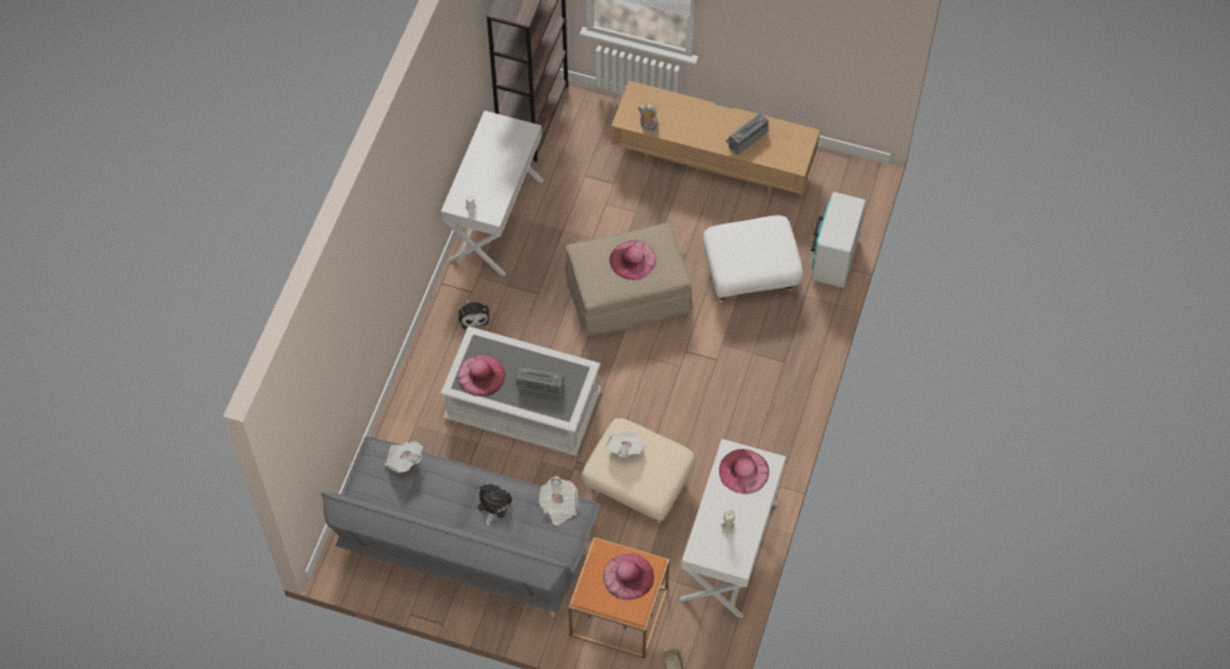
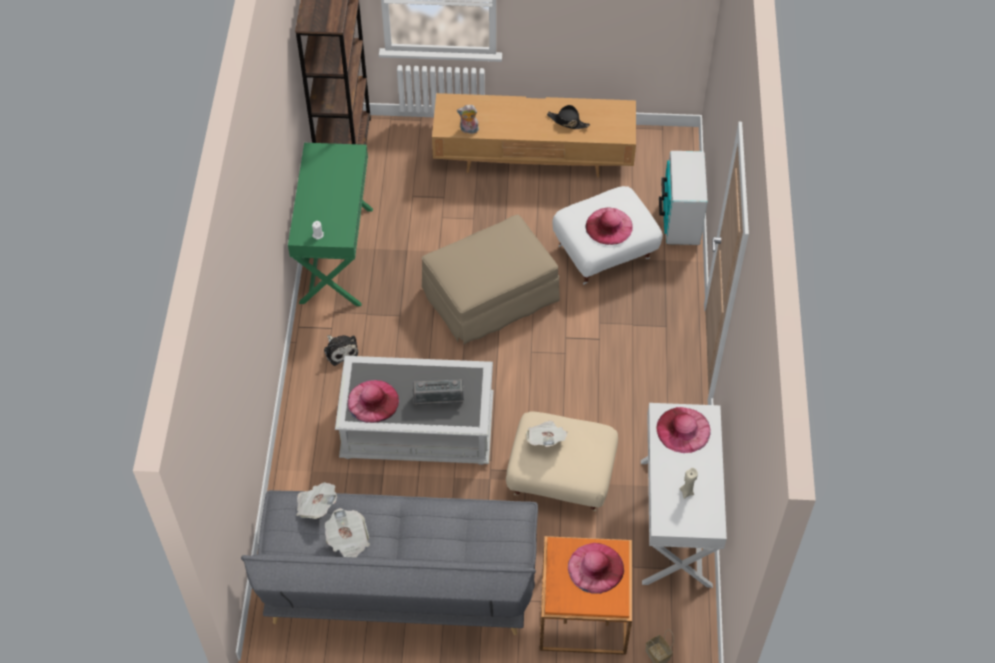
camera: 15 degrees left, 5 degrees down
(493, 505) = (426, 530): plush toy -> none
(495, 219) = (336, 255): white console table -> green console table
(558, 506) = (495, 514): newspaper -> newspaper (348, 540)
(632, 260) = (493, 255): pink hat -> pink hat (609, 226)
(746, 138) = (567, 122): radio -> black hat

